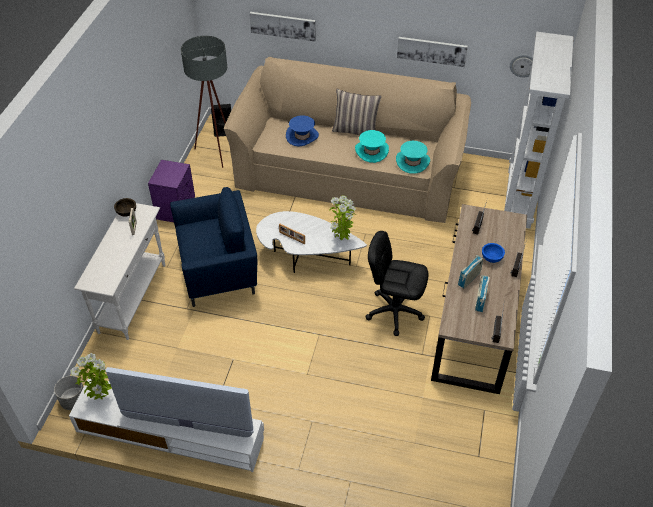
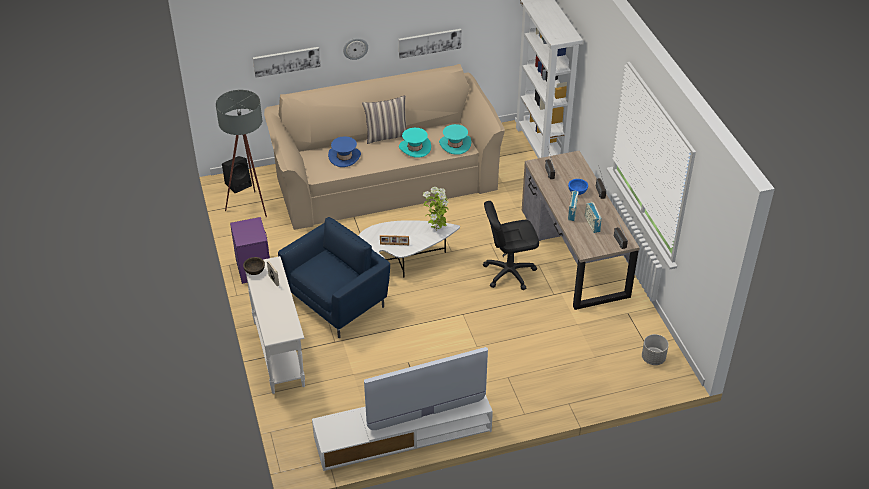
camera: 30 degrees left, 5 degrees down
(74, 401) = (299, 451): grey planter -> grey planter (653, 358)
(101, 397) = (337, 428): potted plant -> none
(523, 65) = (510, 31): wall clock -> wall clock (355, 48)

